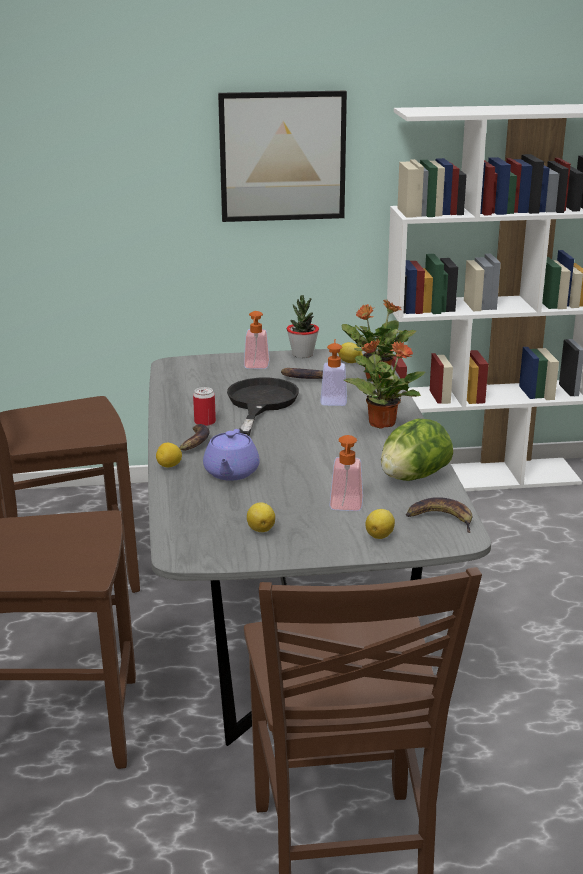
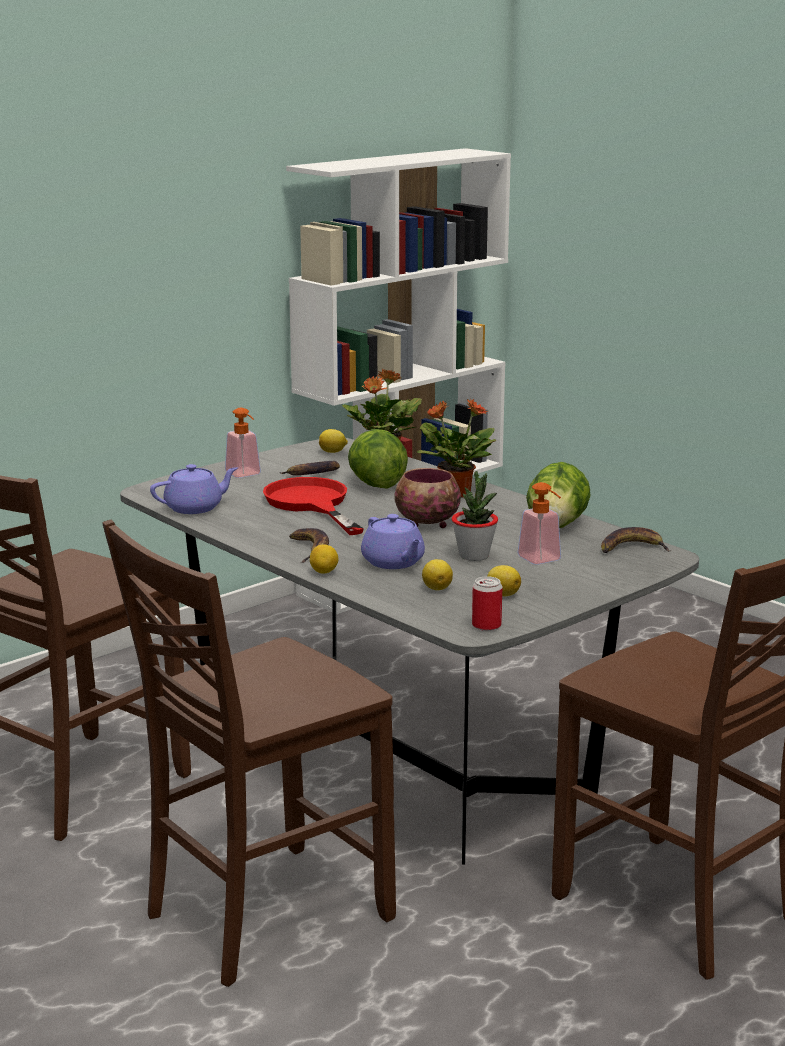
camera: 35 degrees left, 5 degrees down
(178, 386) = (195, 508): none -> purple teapot
(205, 422) = (287, 531): can -> can (486, 625)
(260, 404) = (311, 504): black frying pan -> red frying pan
(282, 156) = (179, 231): picture -> none
(302, 354) = (272, 455): potted plant -> potted plant (474, 556)
(312, 445) = (426, 524): none -> bowl
(333, 399) = (375, 485): soap dispenser -> lettuce
(380, 535) = (606, 572): lemon -> lemon (437, 588)

